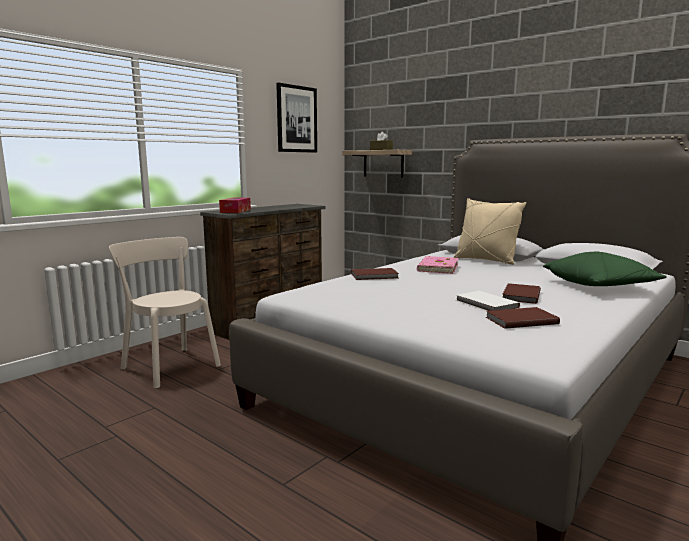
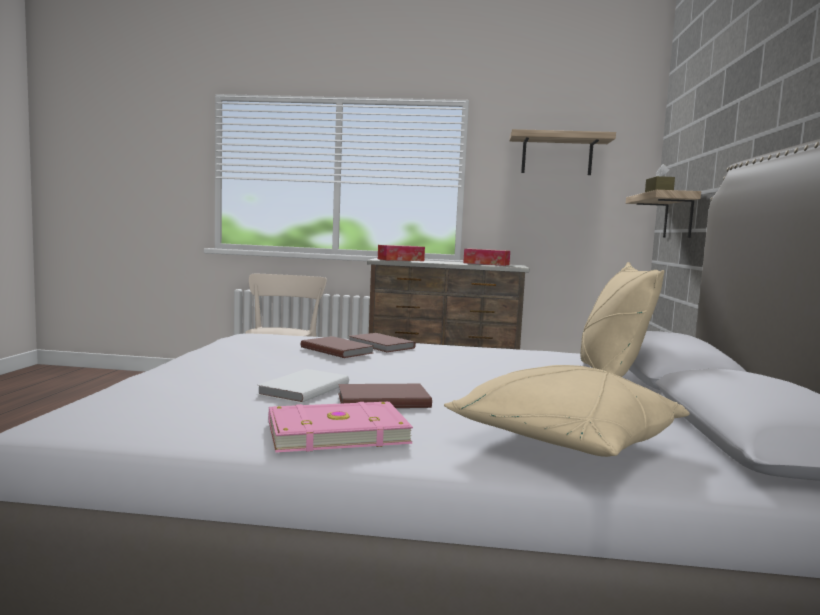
camera: 55 degrees right, 5 degrees down
(286, 206) = (486, 264): none -> tissue box
(296, 119) = (557, 155): picture -> shelf
(437, 267) = (485, 359): pink book -> pink book (336, 431)
(519, 320) = (231, 406): brown book -> brown book (337, 350)
(600, 286) = (565, 443): green pillow -> beige pillow

